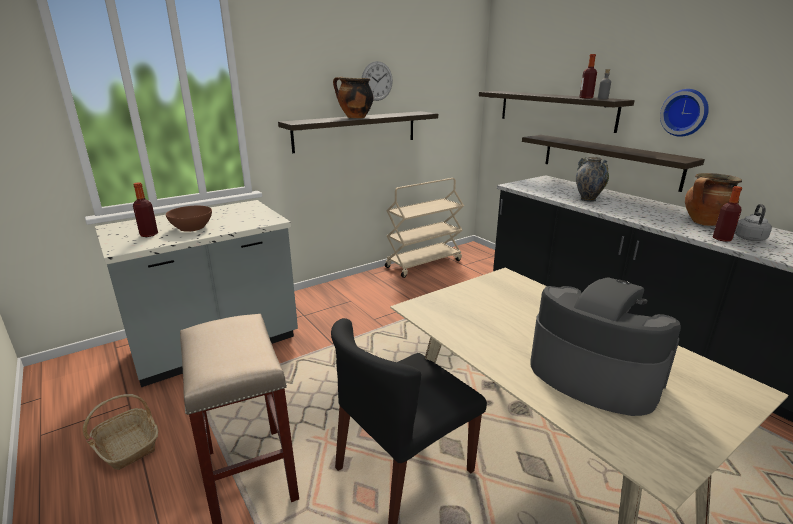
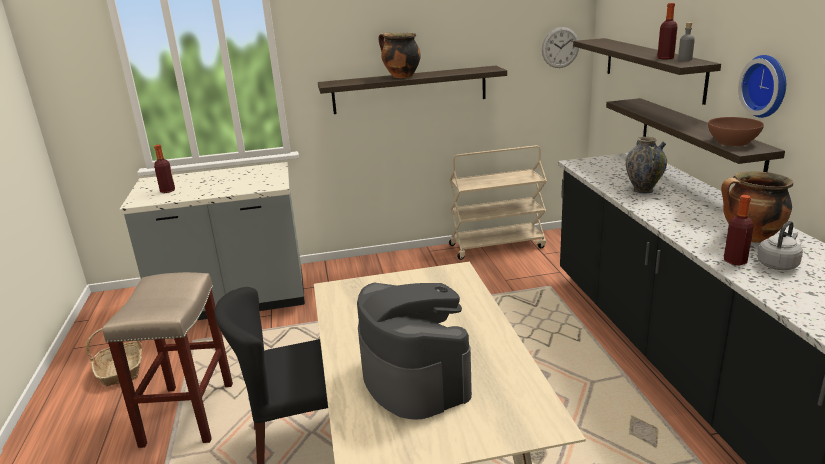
camera: 25 degrees right, 0 degrees up
(191, 227) = (204, 187): brown bowl -> brown bowl (732, 142)
(377, 81) = (435, 34): wall clock -> wall clock (560, 47)

